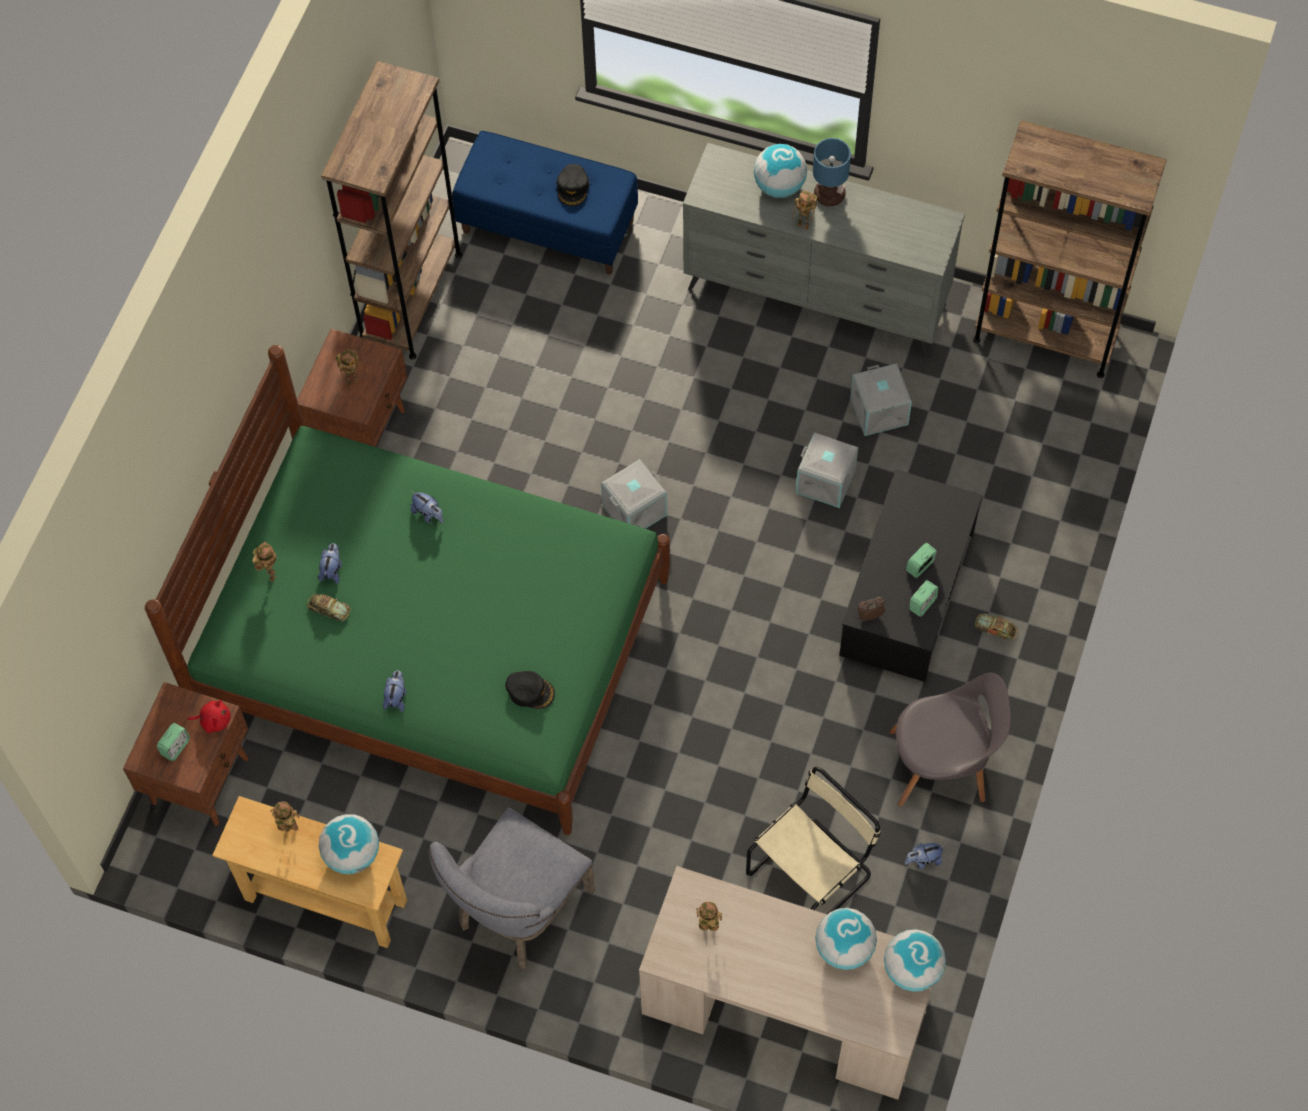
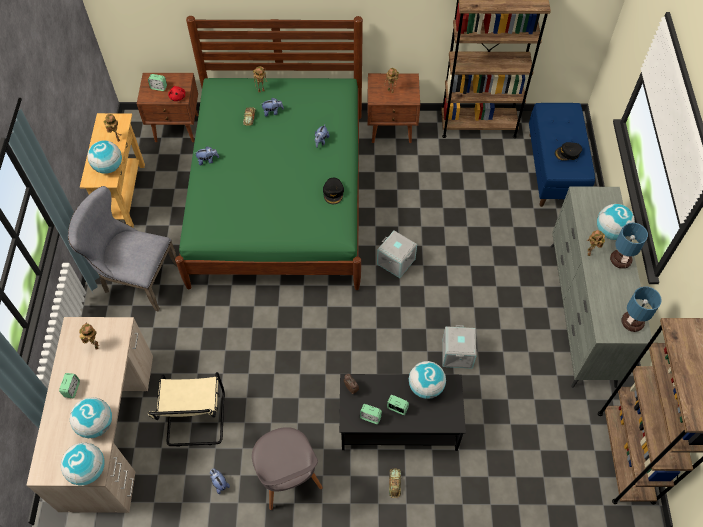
camera: 70 degrees right, 5 degrees down
(530, 691) = (228, 217): black cap -> black cap (333, 192)
(774, 974) = (72, 389): none -> alarm clock
(812, 872) = (195, 420): beige chair -> beige chair turned 60 degrees clockwise
(880, 411) = (519, 371): grey storage box -> none
(899, 520) = (425, 387): none -> globe
(928, 224) = (631, 323): none -> table lamp

